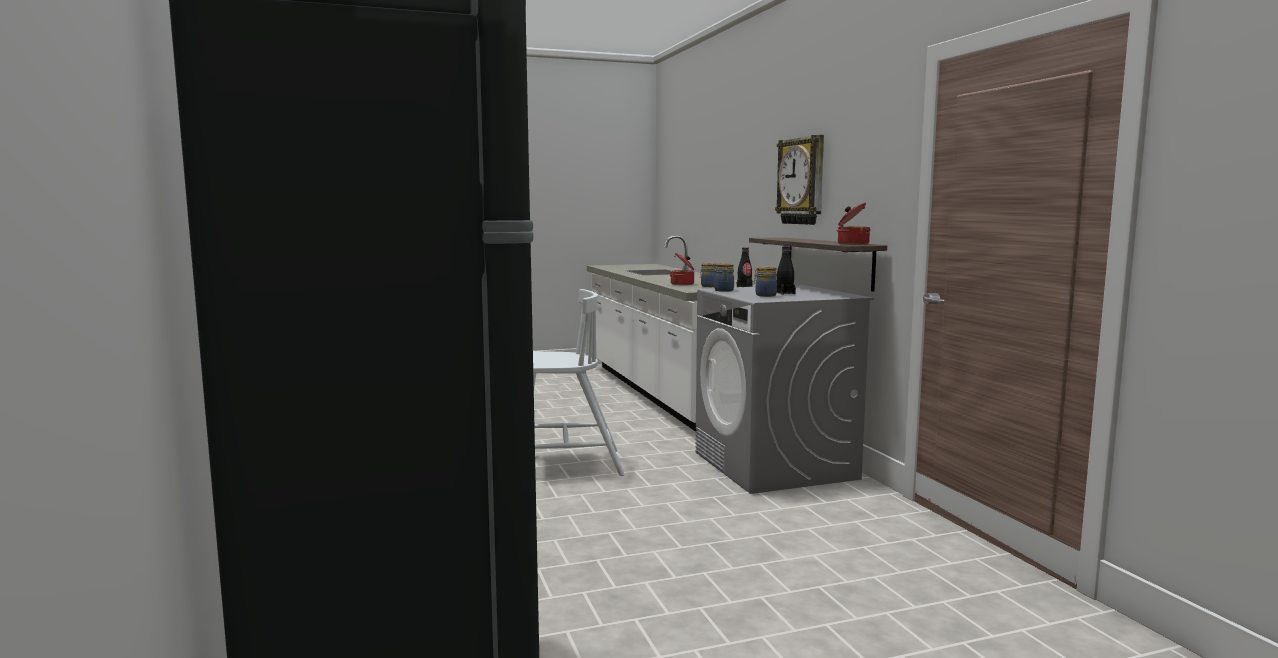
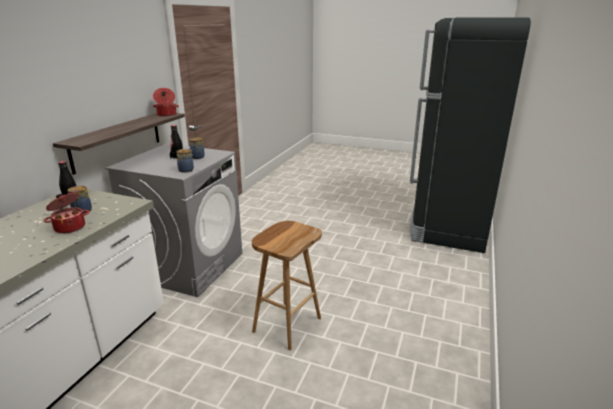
camera: 140 degrees left, 15 degrees up
(566, 465) = (287, 324): white chair -> brown stool
(802, 181) = (69, 83): wall clock -> none

